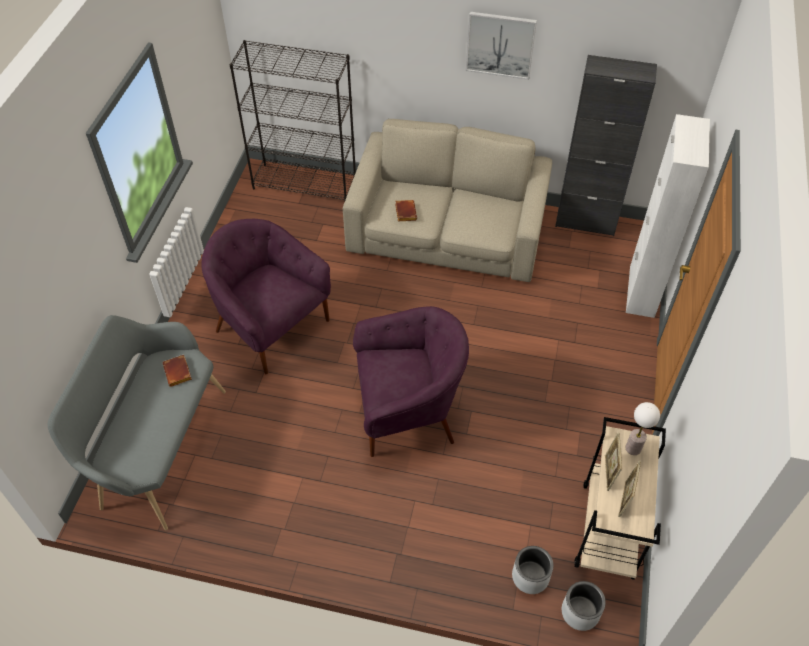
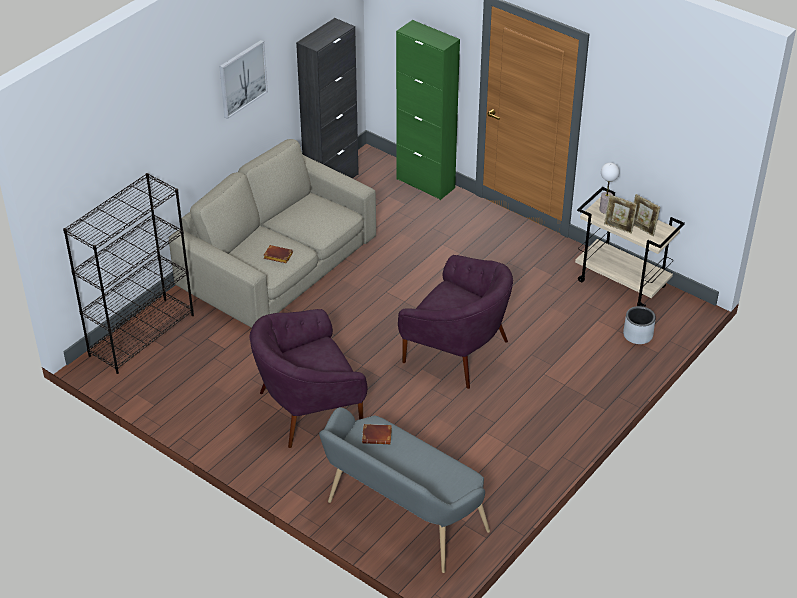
camera: 65 degrees left, 10 degrees down
(407, 410) = (457, 351): purple armchair -> purple armchair turned 105 degrees clockwise
(580, 612) = (676, 321): grey planter -> none
(641, 291) = (425, 183): white cabinet -> green cabinet

